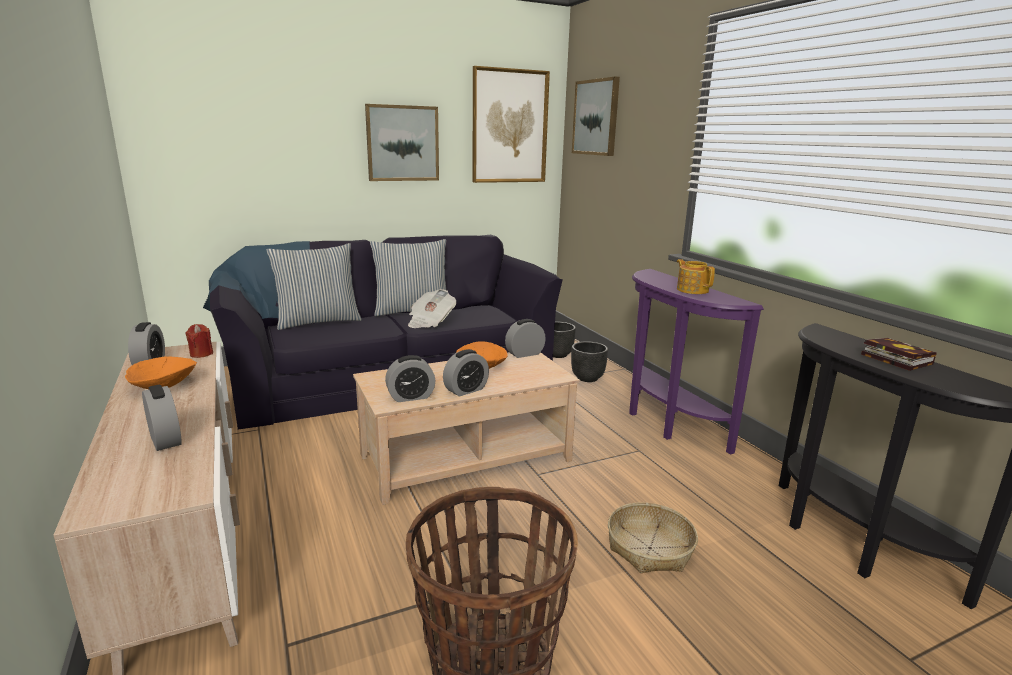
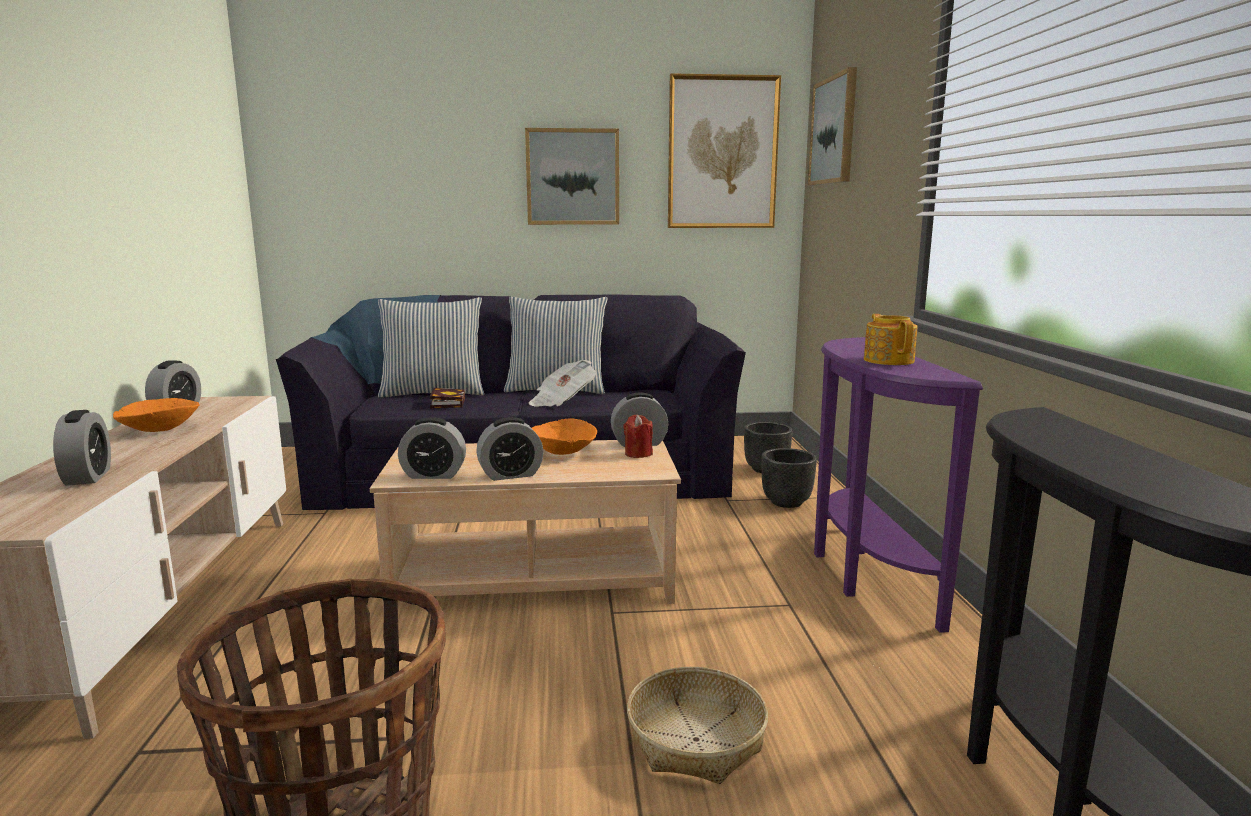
camera: 20 degrees right, 5 degrees down
(201, 354) = (239, 405): red candle -> red candle (638, 454)
(893, 358) = (1118, 458): book -> book (447, 402)

